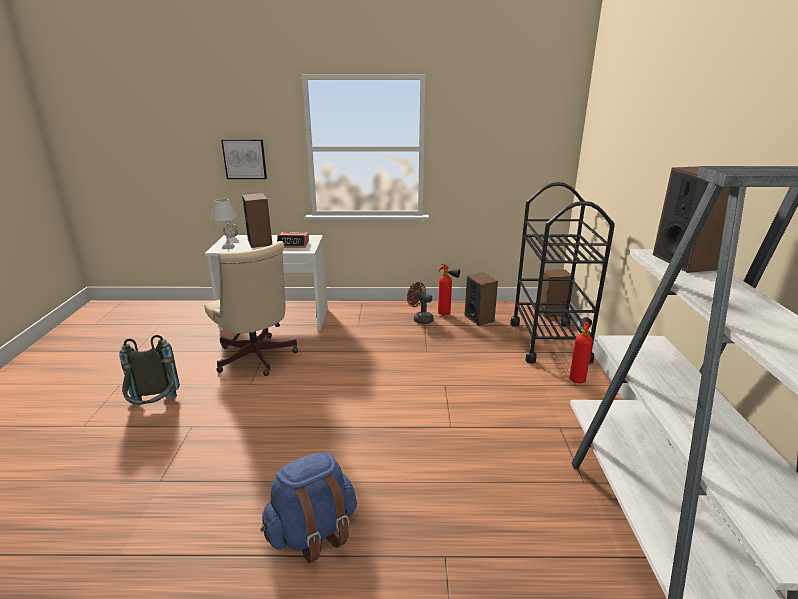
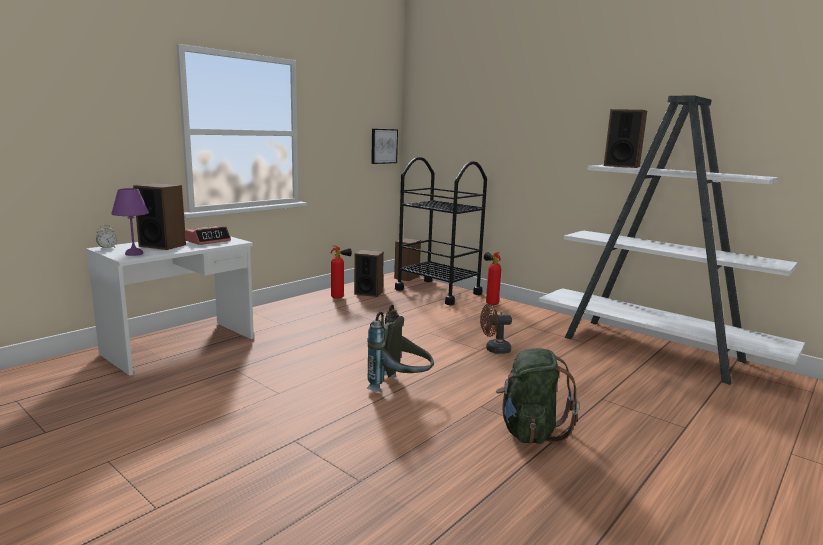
camera: 50 degrees left, 10 degrees down
(155, 409) = (218, 452): grey backpack -> grey backpack (400, 388)
(228, 246) = (133, 253): white table lamp -> purple table lamp
(245, 159) = (103, 143): picture -> picture (383, 146)
(256, 359) = (239, 377): beige office chair -> none
(313, 532) = (529, 431): blue backpack -> green backpack
(420, 319) = (325, 305): brown fan -> brown fan (494, 350)

